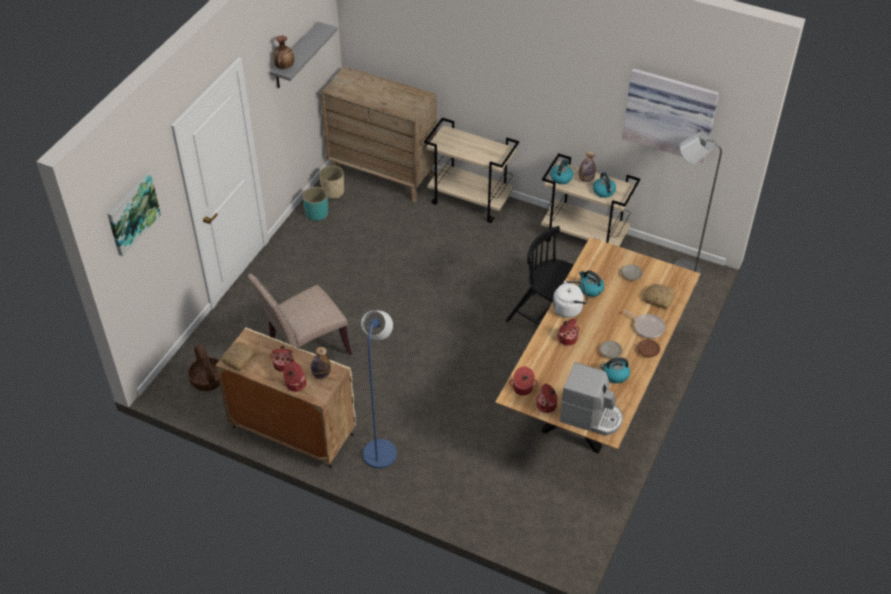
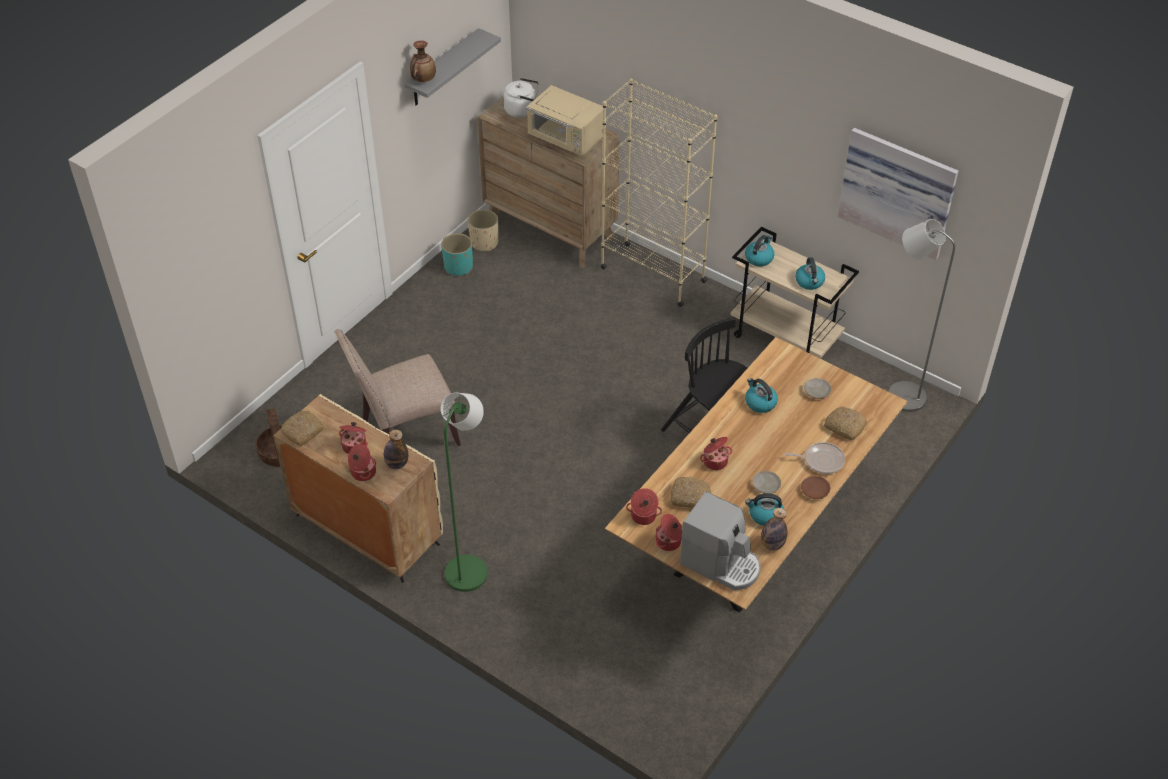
camera: 10 degrees right, 0 degrees up
(132, 213) = (195, 237): picture -> none
(381, 448) = (469, 567): blue floor lamp -> green floor lamp
(396, 102) = (567, 139): none -> beige microwave
(471, 201) = (652, 274): beige cart -> beige bookcase
(555, 368) = (690, 496): none -> bread
(569, 308) = (727, 423): white kettle -> white kettle (522, 110)
(586, 179) = (790, 263): bottle -> bottle (772, 544)
(647, 327) = (821, 460): frying pan -> frying pan turned 45 degrees counterclockwise

